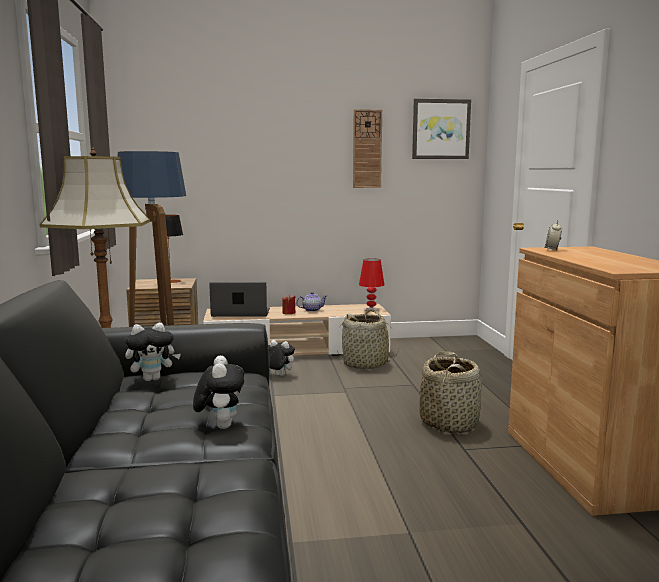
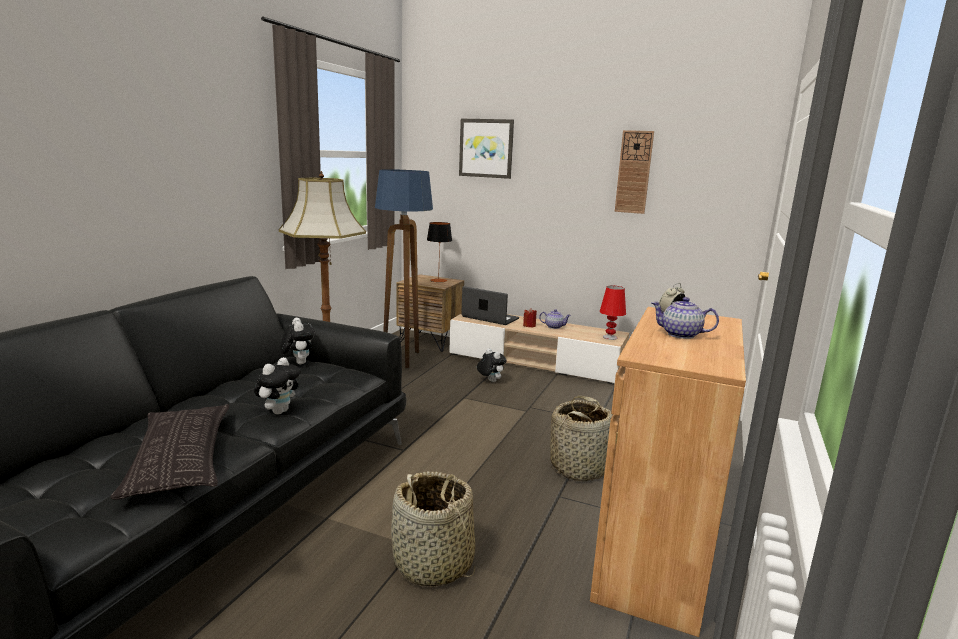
camera: 30 degrees right, 5 degrees up
(153, 379) = (298, 363): plush toy -> plush toy turned 120 degrees counterclockwise
(202, 499) = (180, 458): none -> pillow
(365, 364) = (579, 389): basket -> basket (433, 564)
(440, 129) = (721, 154): picture -> picture (486, 148)
(597, 257) = (681, 335): none -> teapot

